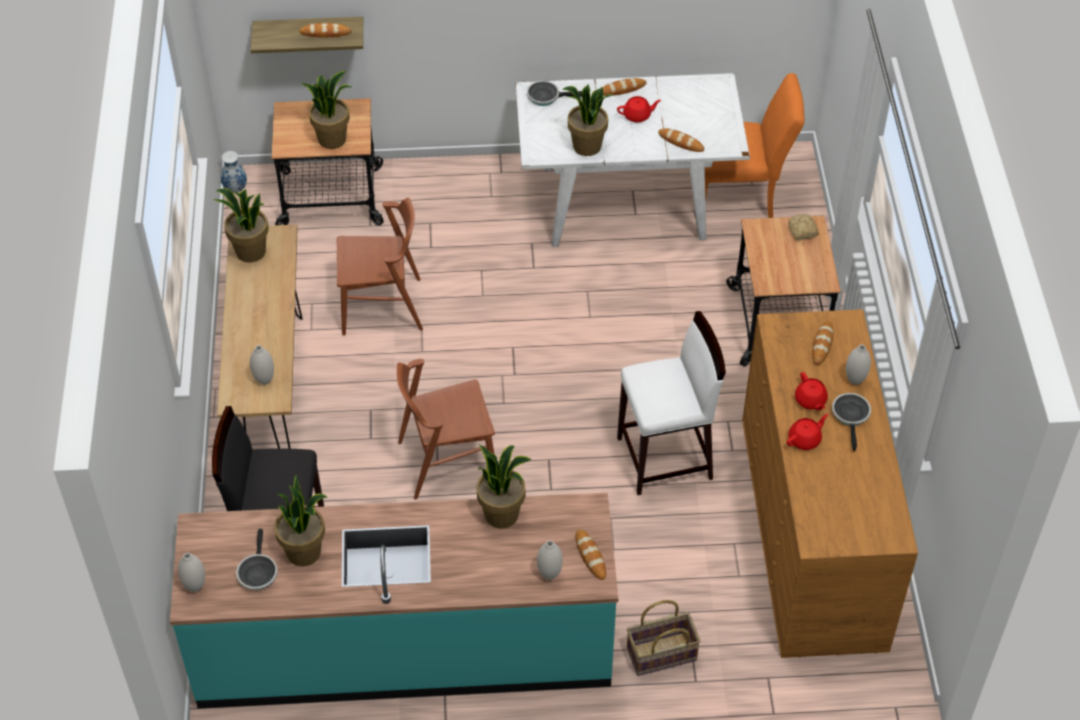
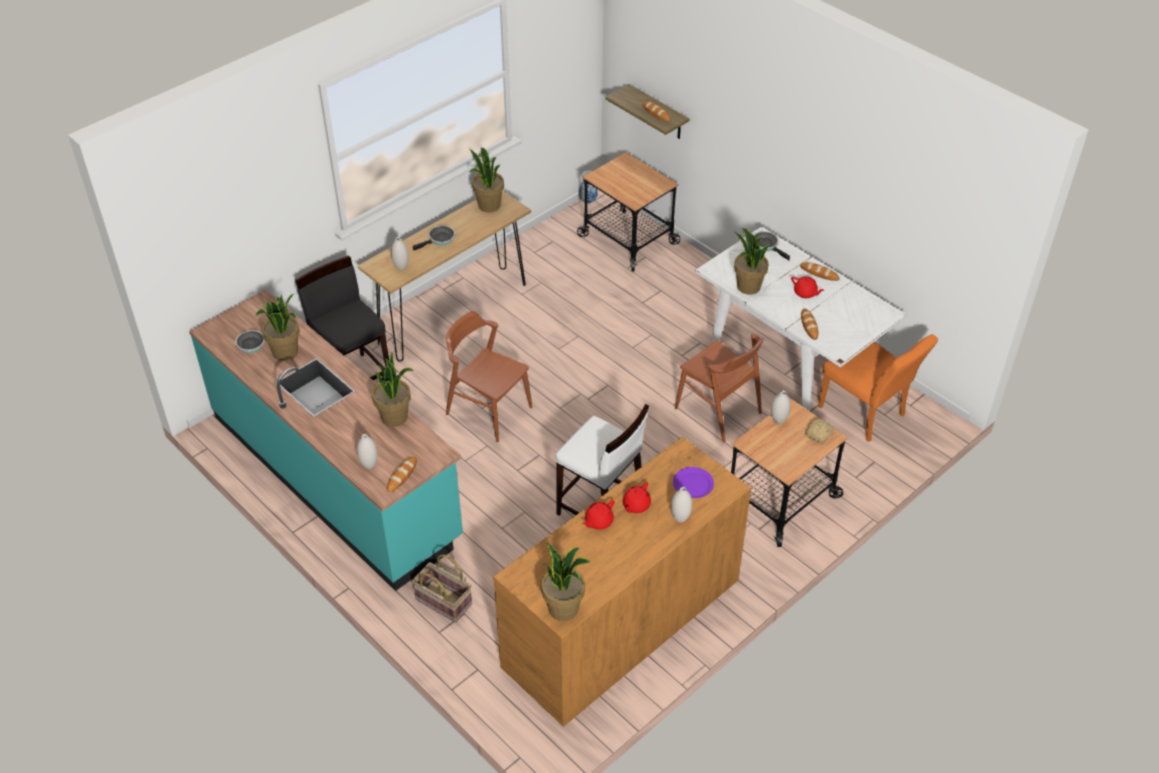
camera: 50 degrees right, 5 degrees down
(195, 586) = (221, 326): white vase -> white vase (778, 420)
(332, 139) = (626, 189): potted plant -> potted plant (564, 608)
(382, 306) = (573, 311): brown chair -> brown chair (718, 410)
(805, 439) = (598, 521): red teapot -> red teapot turned 120 degrees clockwise
(822, 344) = (693, 484): bread -> purple plate
(851, 416) = (645, 534): frying pan -> frying pan (440, 239)

